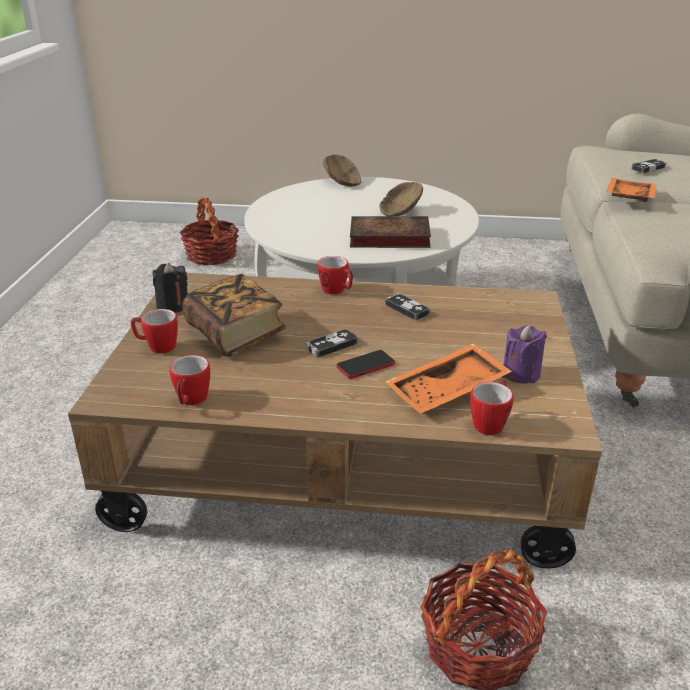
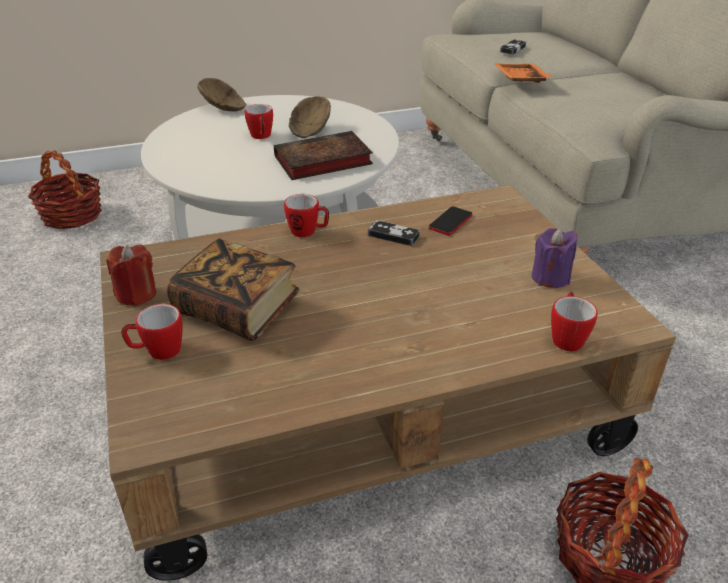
camera: 25 degrees left, 5 degrees up
(173, 306) = (136, 294): black candle -> red candle
(191, 401) = (252, 408): mug -> mug (261, 137)
(332, 346) = (353, 296): game controller -> none
(365, 365) = (404, 309): phone -> phone (450, 222)
(448, 392) = (503, 315): orange tray -> none

